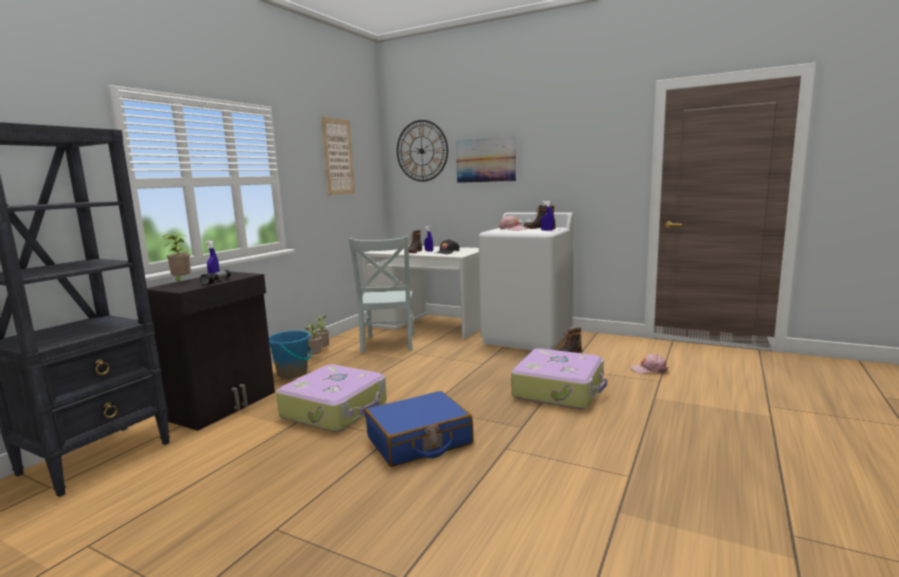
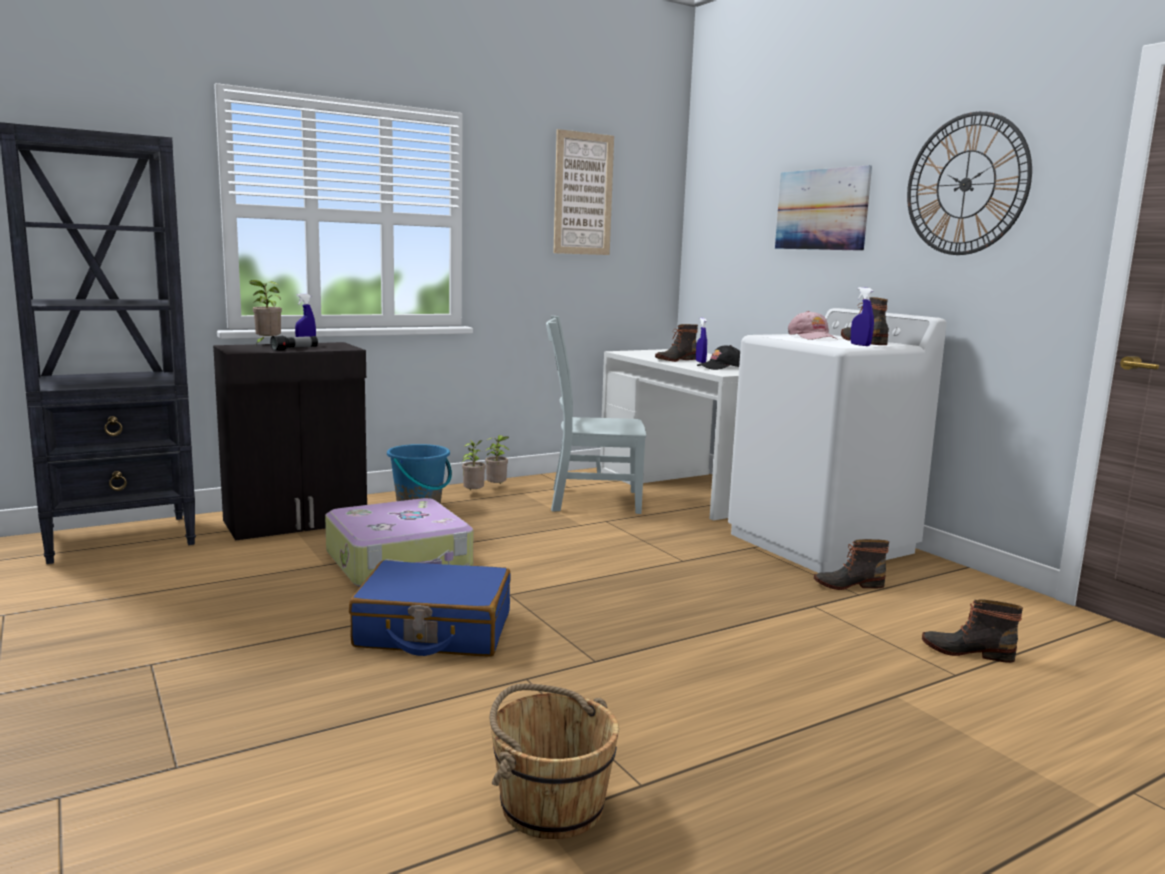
camera: 30 degrees right, 0 degrees up
(388, 344) = (590, 500): grey chair -> grey chair turned 60 degrees clockwise
(421, 151) = (733, 190): wall clock -> wall clock (965, 184)
(559, 390) = (741, 631): suitcase -> none
(611, 502) = (551, 805): none -> brown bucket
(649, 369) = (967, 651): pink cap -> boot

